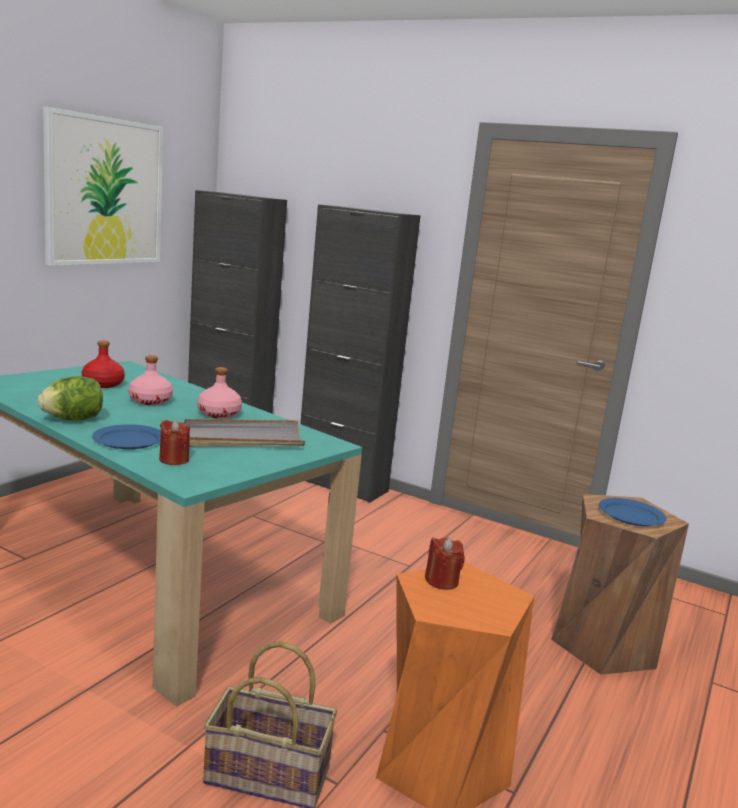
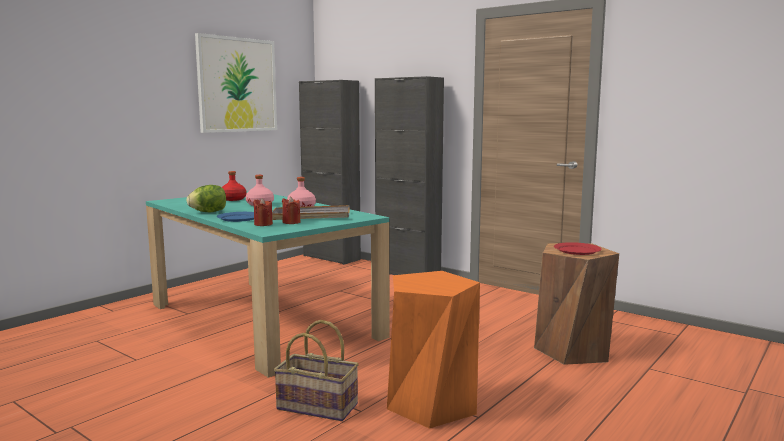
camera: 10 degrees right, 5 degrees down
(442, 581) = (420, 277): red candle -> red candle (291, 222)
(631, 515) = (576, 250): blue plate -> red plate

